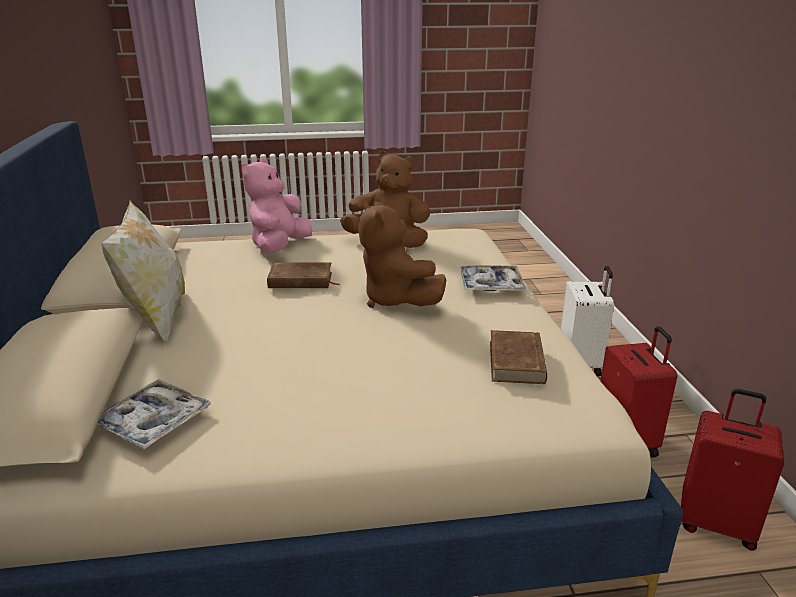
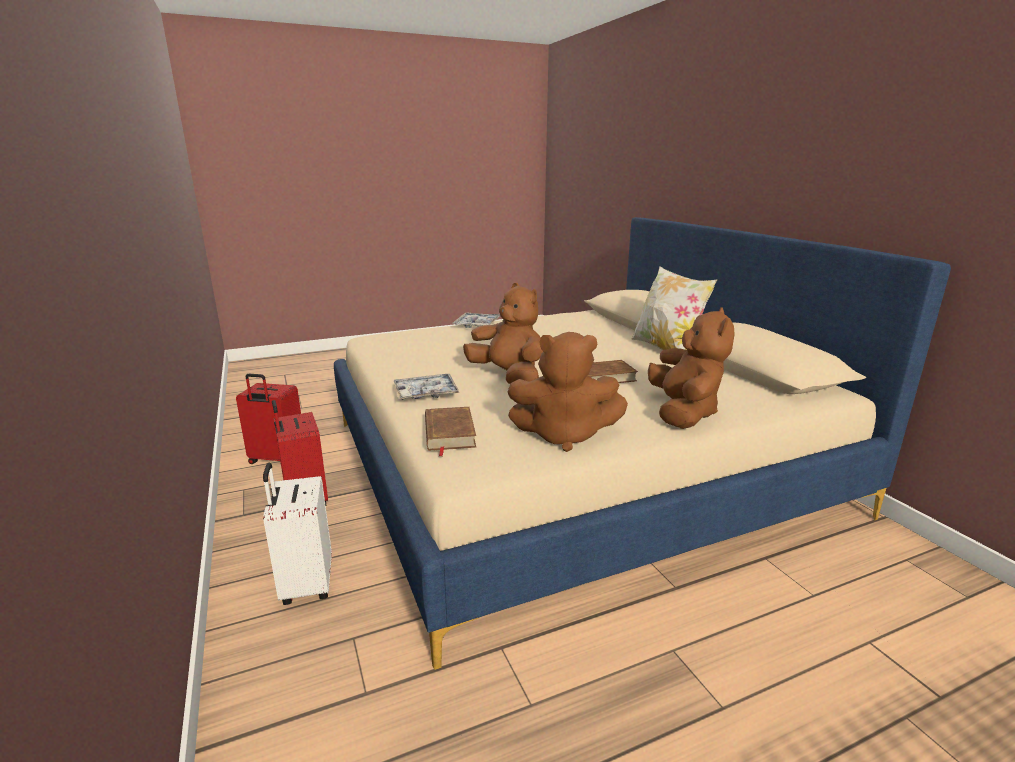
camera: 165 degrees right, 5 degrees down
(153, 422) = (584, 320): tray -> tray (477, 325)
(279, 247) = (683, 413): pink plush toy -> brown plush toy
(517, 361) = (409, 345): brown book -> brown book (449, 433)

